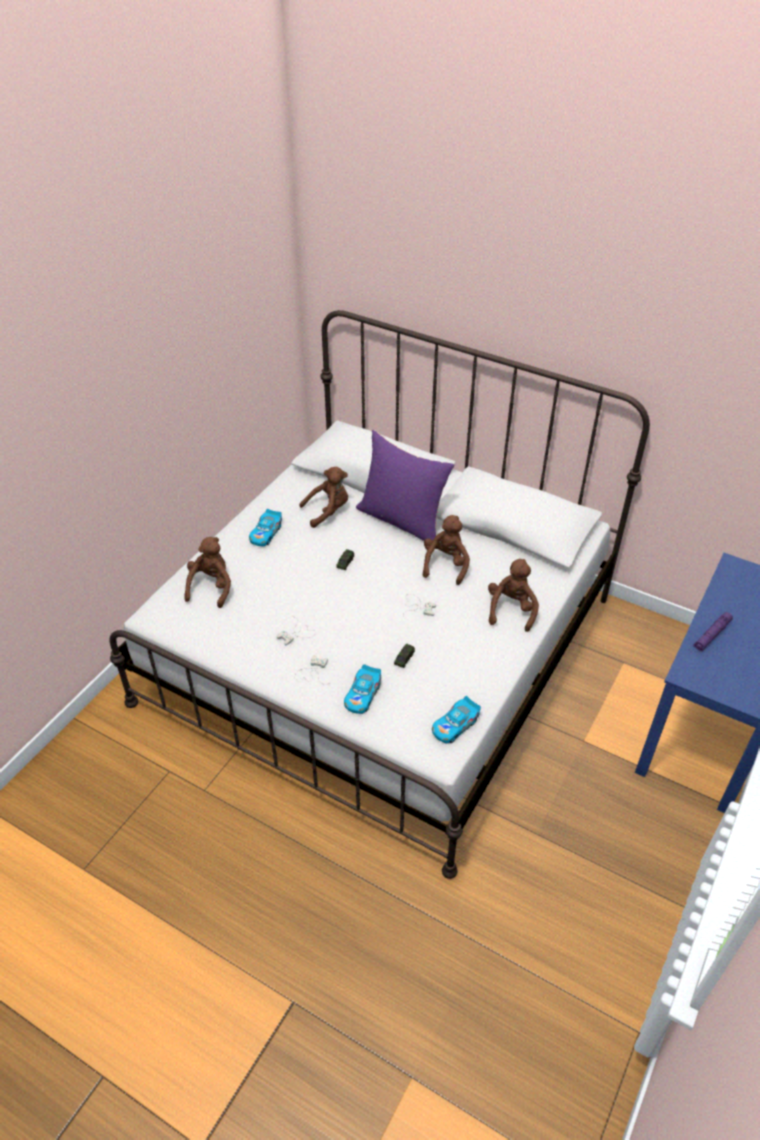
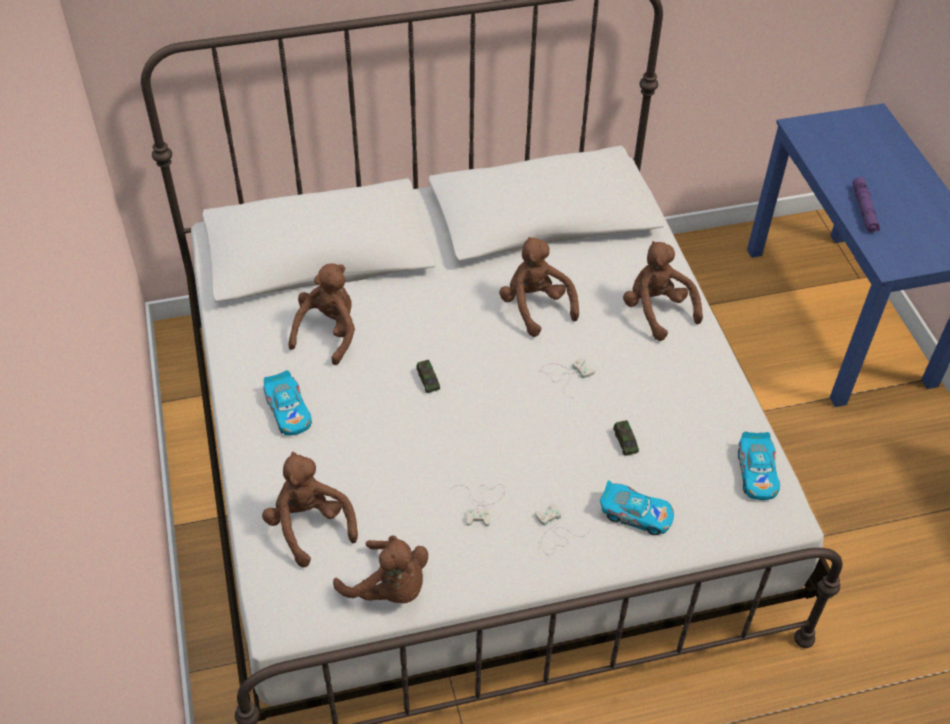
camera: 45 degrees left, 5 degrees up
(208, 638) = (389, 588): none -> brown plush toy
(362, 695) = (636, 514): toy car -> toy car turned 45 degrees counterclockwise
(403, 520) = (427, 286): purple pillow -> none

